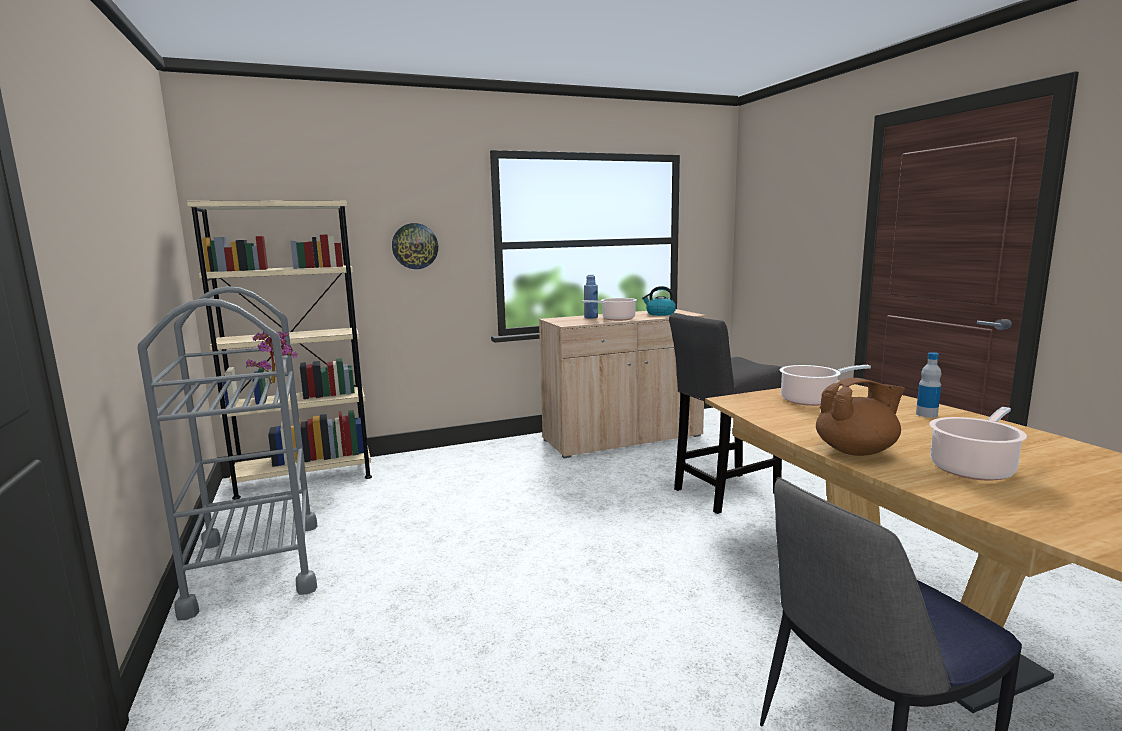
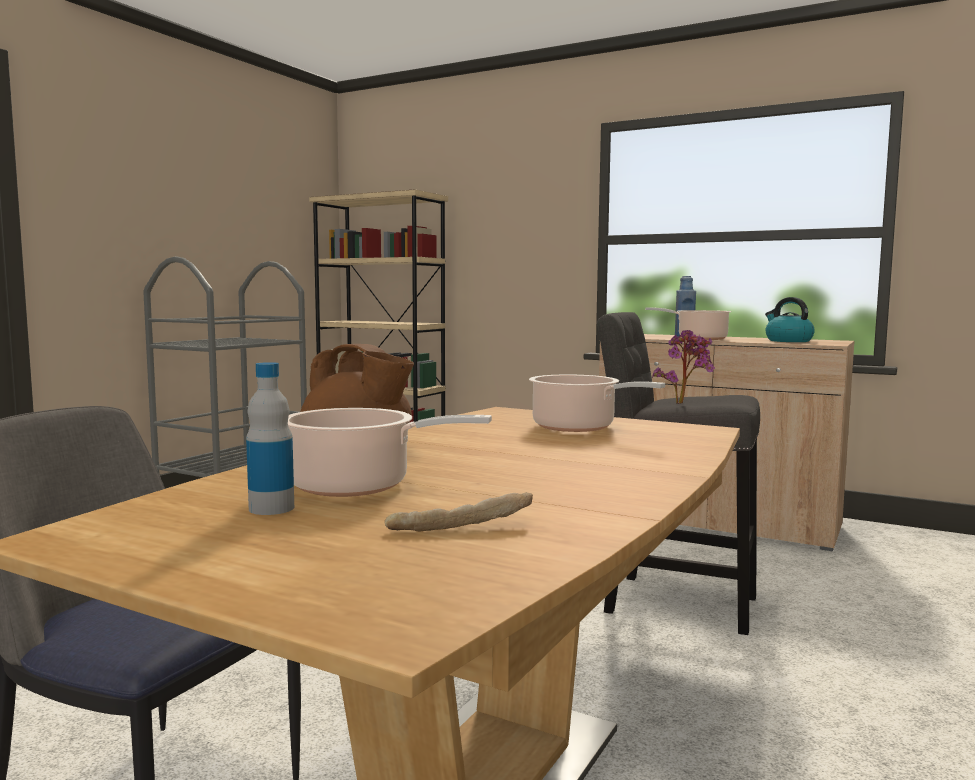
camera: 50 degrees right, 5 degrees down
(275, 382) = (262, 342): potted plant -> potted plant (684, 403)
(415, 246) = (512, 240): wall clock -> none
(926, 414) = (622, 462): bottle -> bottle (271, 508)
(1078, 466) = (460, 526): none -> bread

